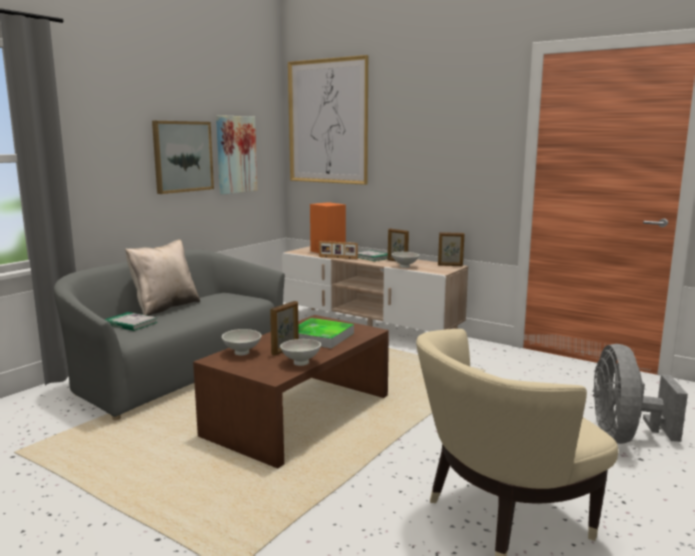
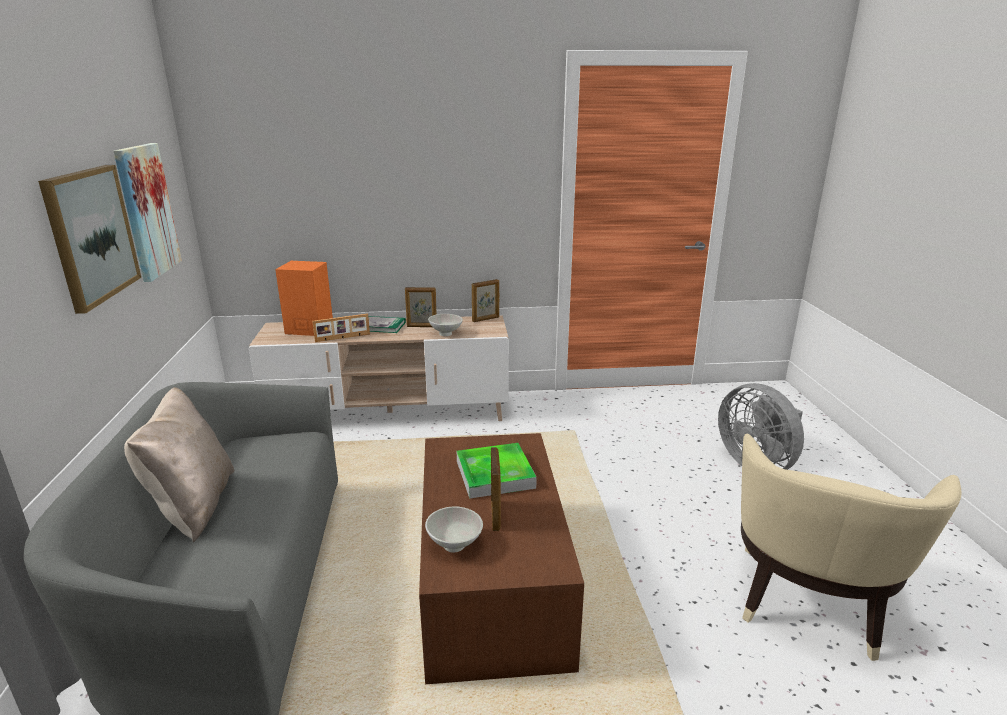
camera: 40 degrees left, 10 degrees up
(130, 323) = (192, 565): book -> none
(300, 363) = (545, 529): white bowl -> none
(327, 122) = (270, 144): picture -> none

